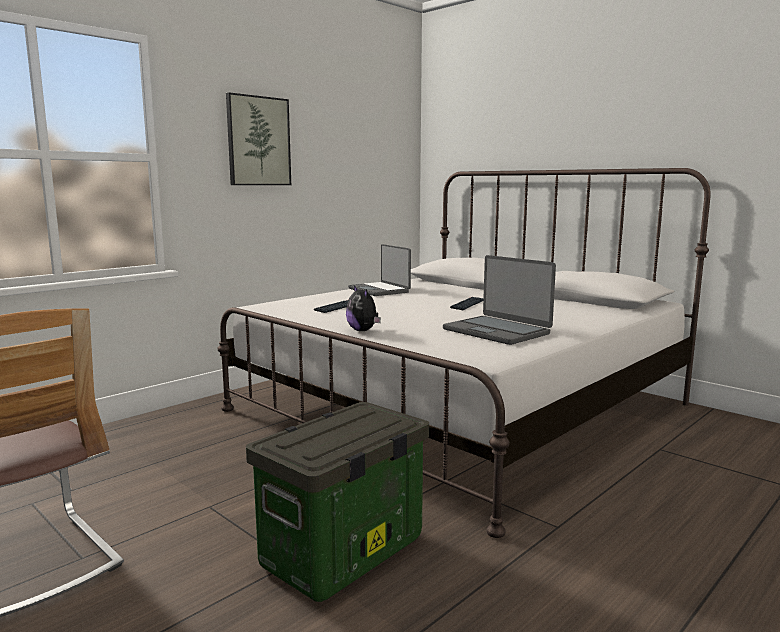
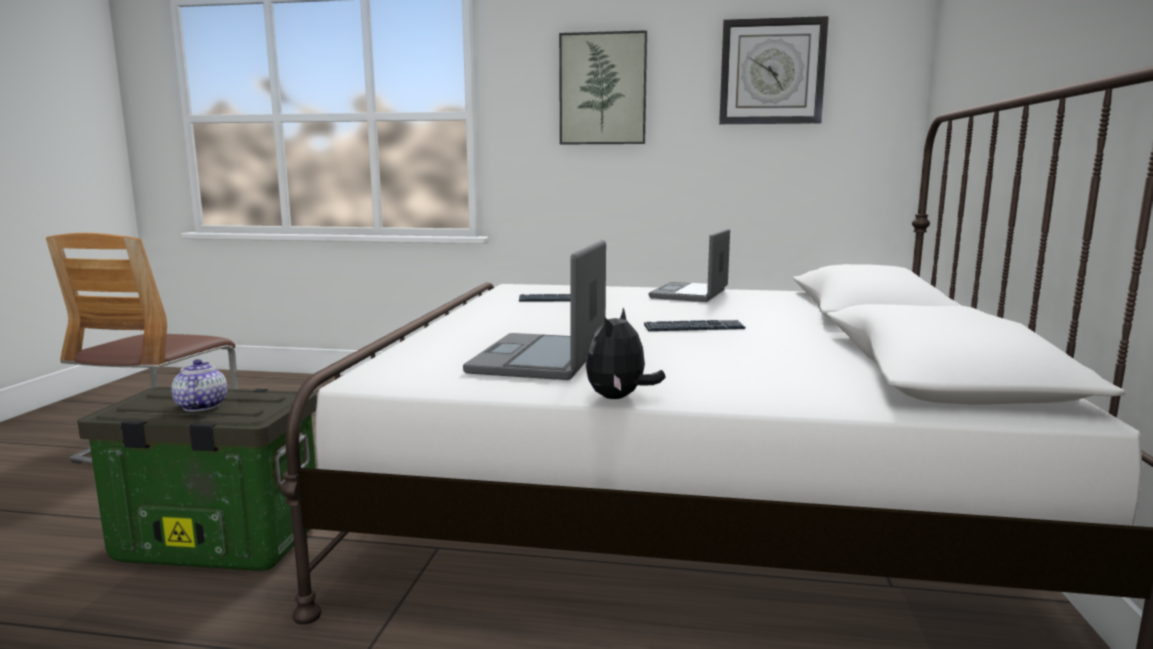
camera: 55 degrees right, 0 degrees up
(355, 137) = (772, 72): none -> wall clock
(355, 431) = (201, 406): none -> teapot
(363, 330) = (452, 322): plush toy -> plush toy (619, 398)

